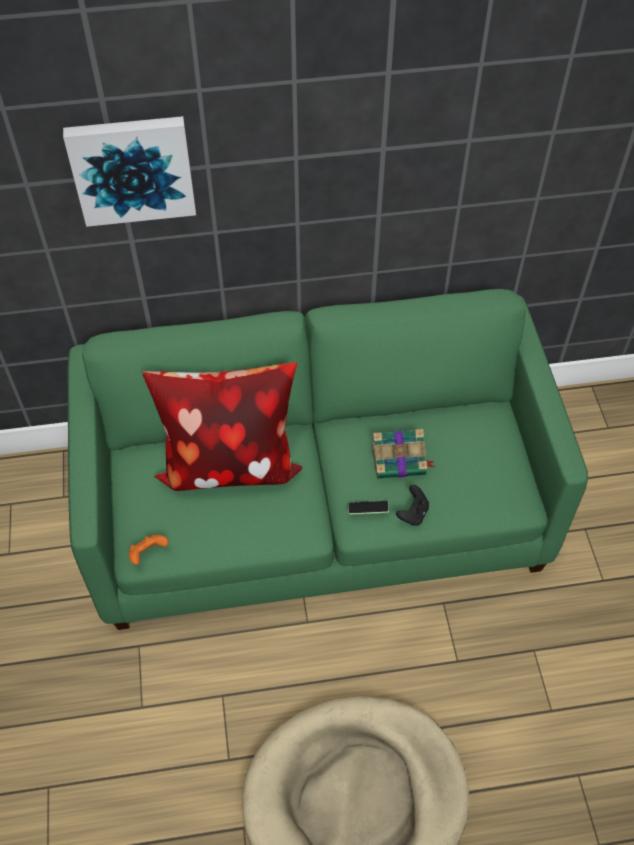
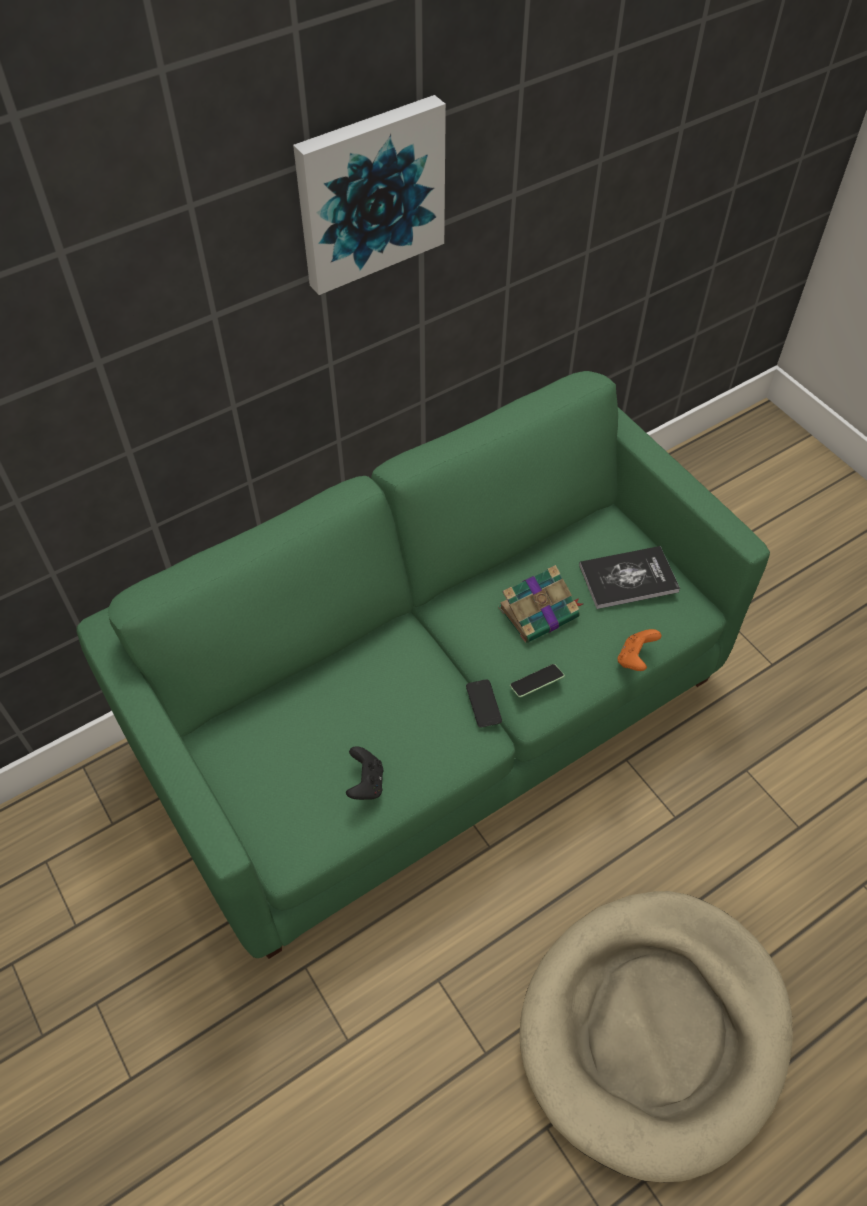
camera: 25 degrees left, 0 degrees up
(132, 168) = (119, 346): picture -> picture (369, 193)
(148, 554) = (301, 847): orange game controller -> orange game controller (635, 658)
(228, 463) = (342, 693): pillow -> none
(323, 509) = (483, 703): none -> phone
(413, 513) = (587, 667): black game controller -> black game controller (366, 783)
(482, 461) = (628, 578): none -> book

